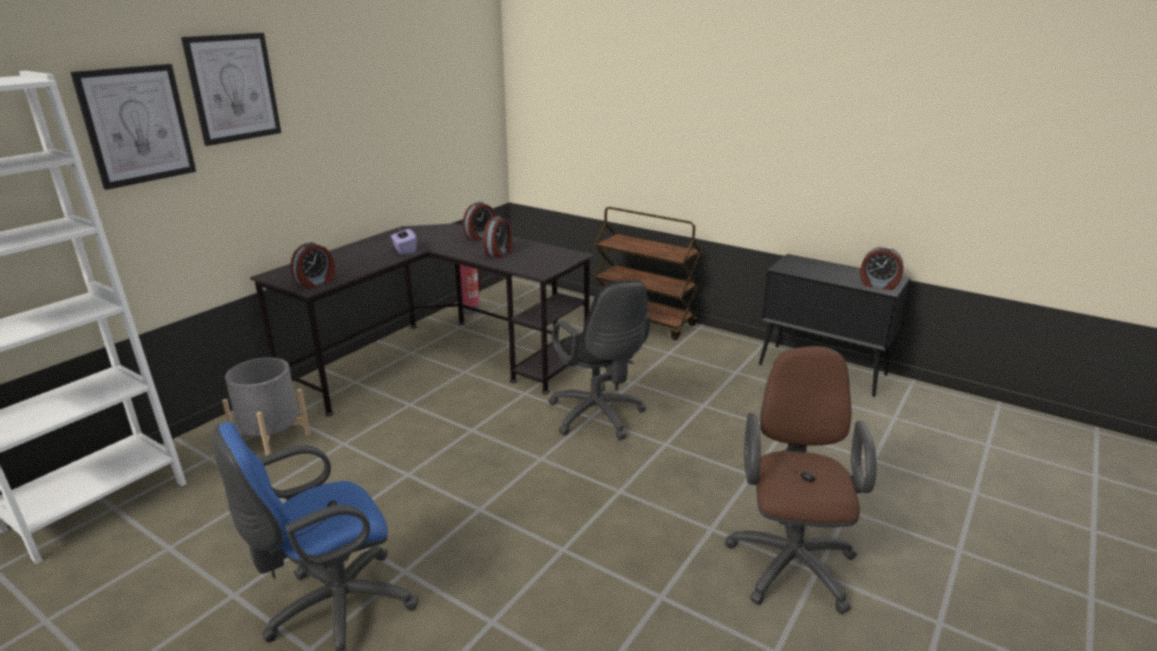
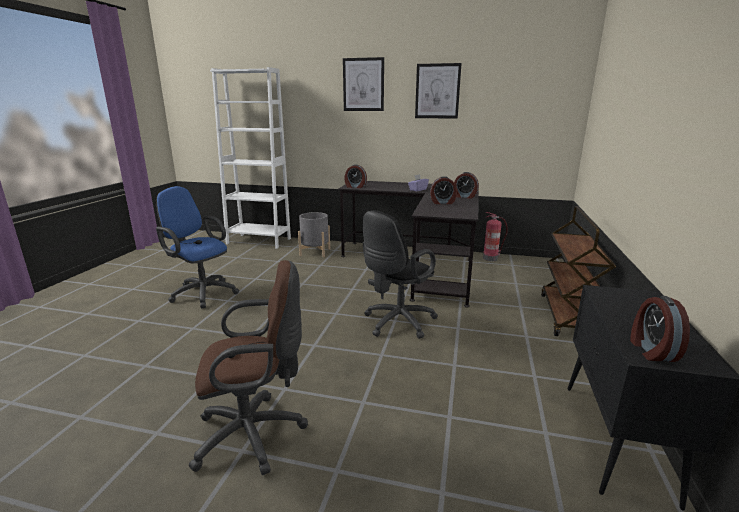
camera: 70 degrees right, 5 degrees down
(137, 125) = (317, 96): picture -> picture (437, 91)

